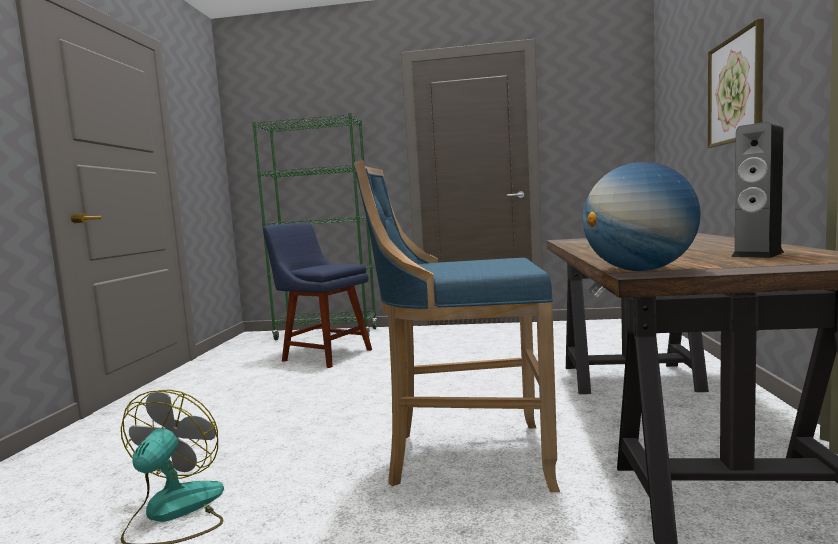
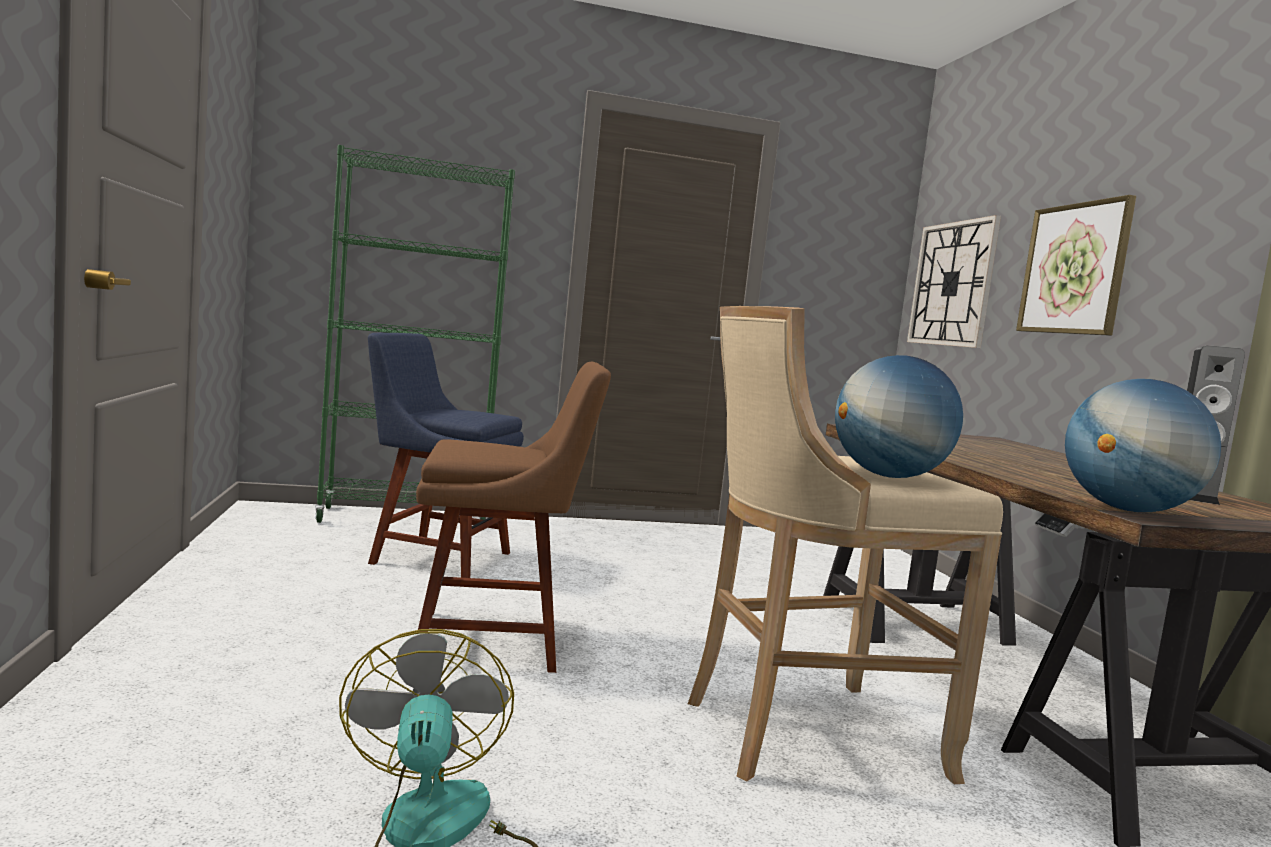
camera: 20 degrees left, 0 degrees up
(315, 401) = (497, 640): none -> brown chair
(463, 457) = (802, 735): blue stool -> beige stool
(479, 268) = (889, 476): none -> globe
(675, 123) = (952, 284): none -> wall clock

